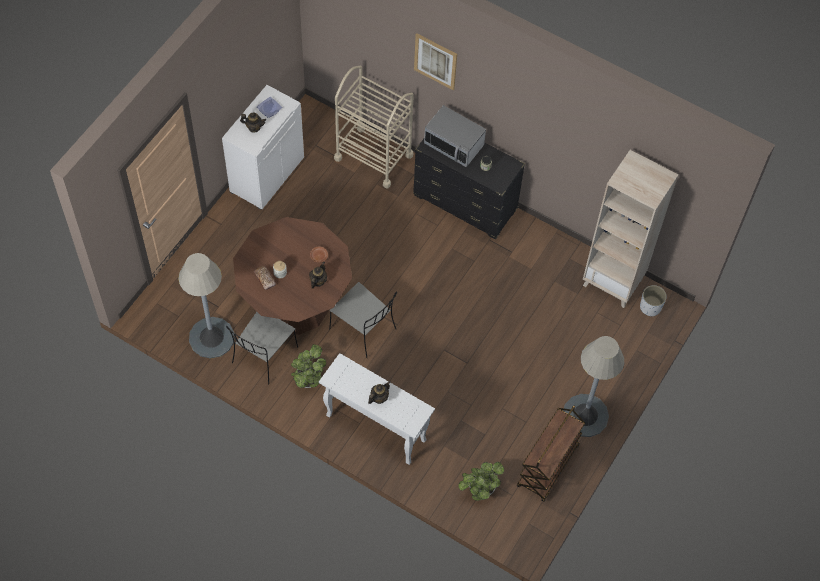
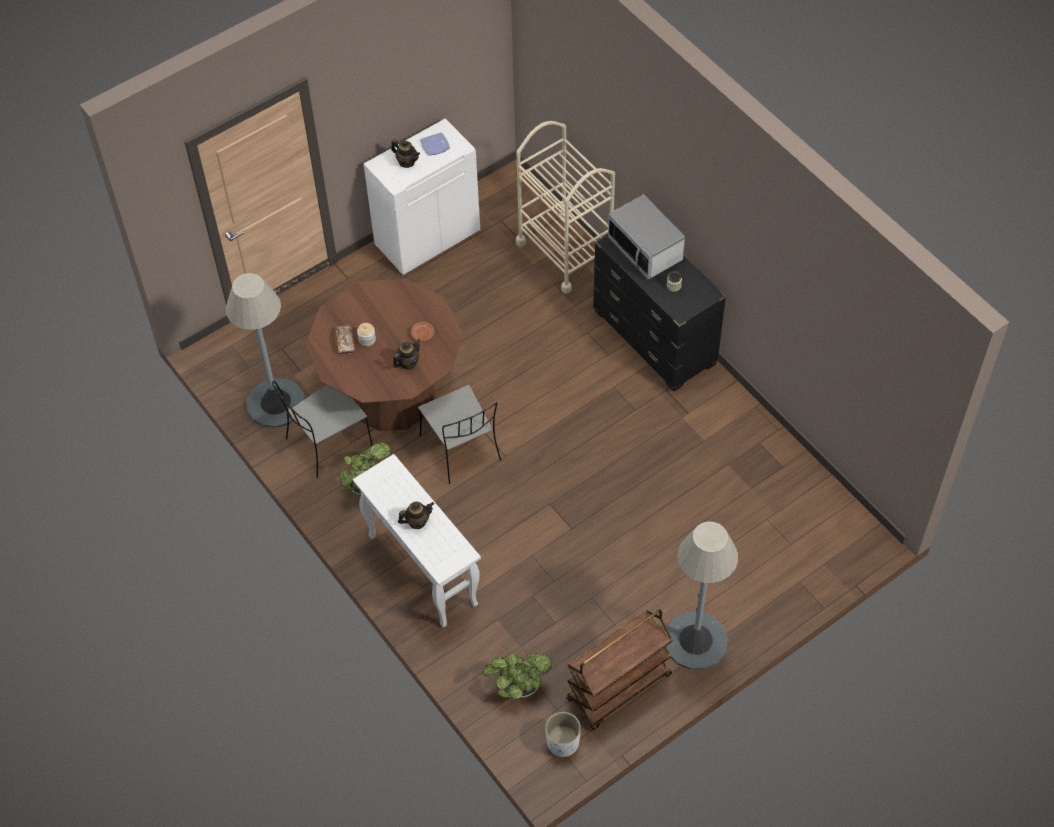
camera: 25 degrees right, 5 degrees down
(435, 61) = (639, 129): picture -> none
(613, 282) = (804, 488): beige bookcase -> none
(650, 307) = (841, 534): white planter -> white planter (562, 743)

